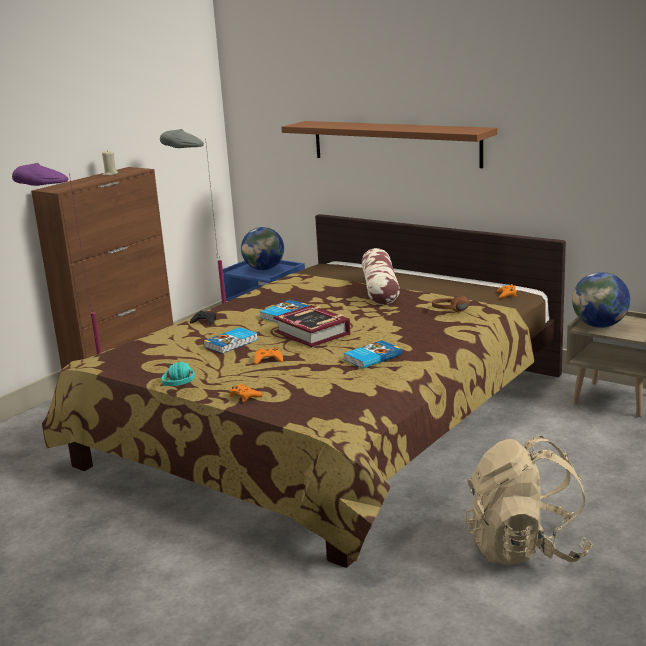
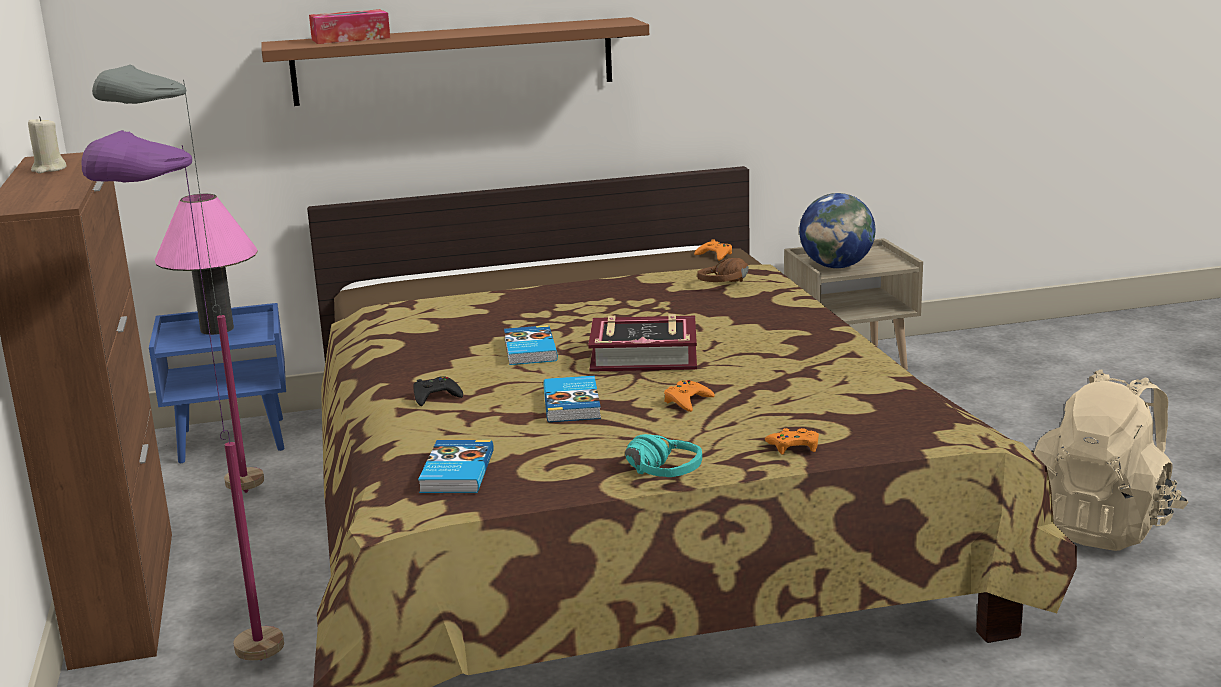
camera: 50 degrees left, 0 degrees up
(264, 269) = (217, 329): globe -> pink table lamp
(333, 124) = (350, 39): none -> tissue box
(371, 357) = (798, 353): book -> book (455, 472)
(380, 289) = (563, 287): pillow -> none

